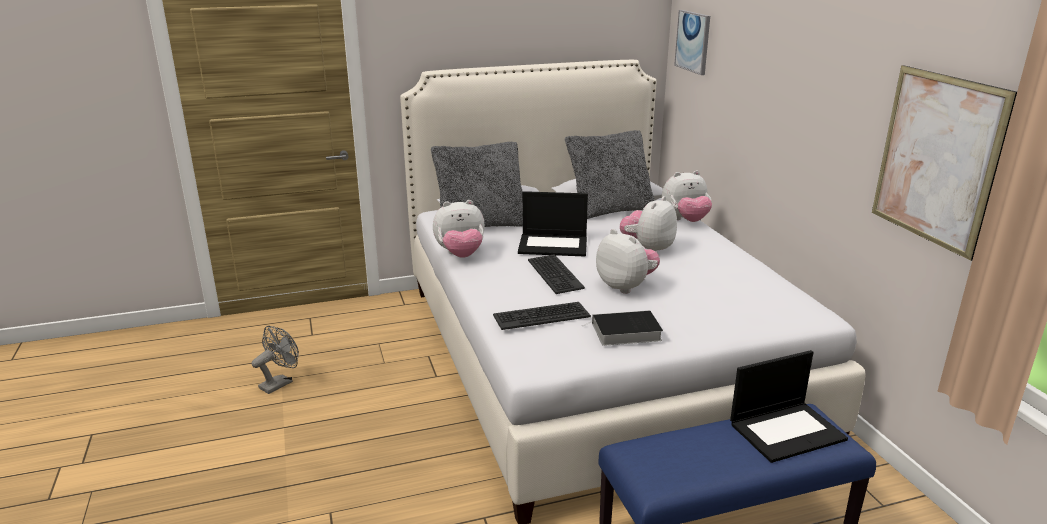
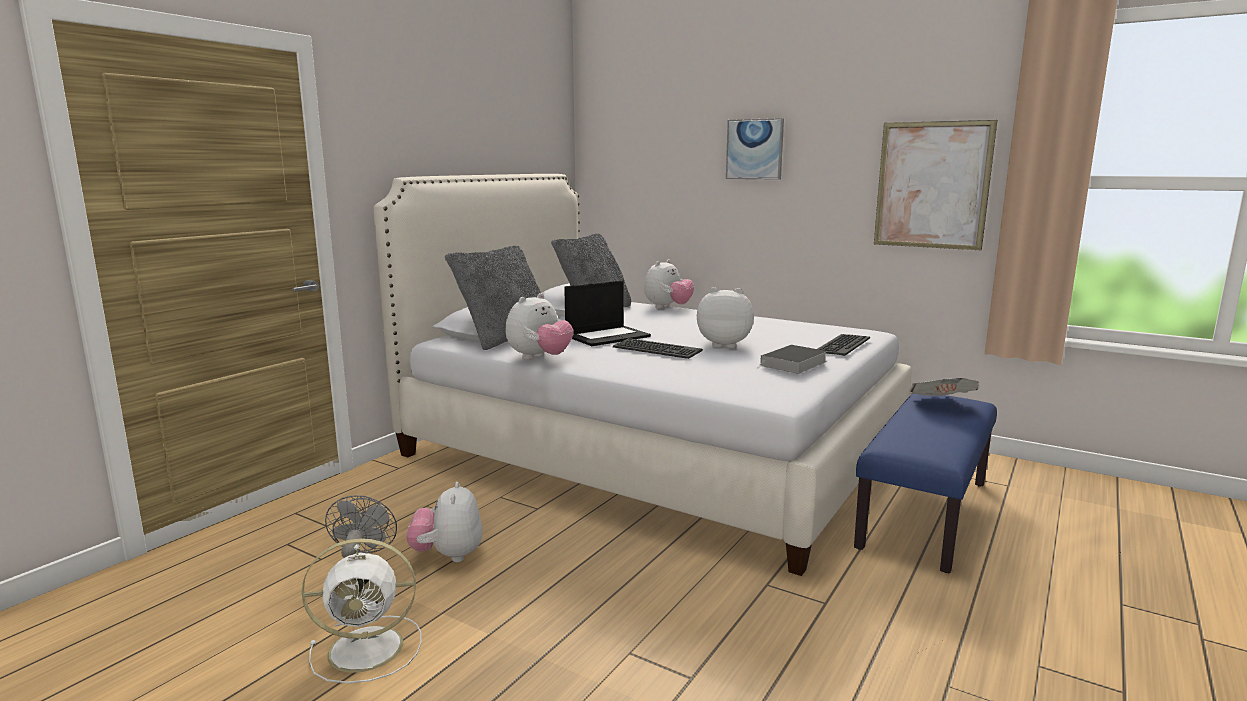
camera: 40 degrees left, 10 degrees down
(227, 431) = (369, 648): none -> white fan
(541, 316) = (714, 371): keyboard -> keyboard (842, 345)
(648, 249) = (683, 325): plush toy -> plush toy (448, 555)
(693, 41) = (615, 153): picture -> picture (754, 149)
(787, 431) = (941, 405): laptop -> newspaper

